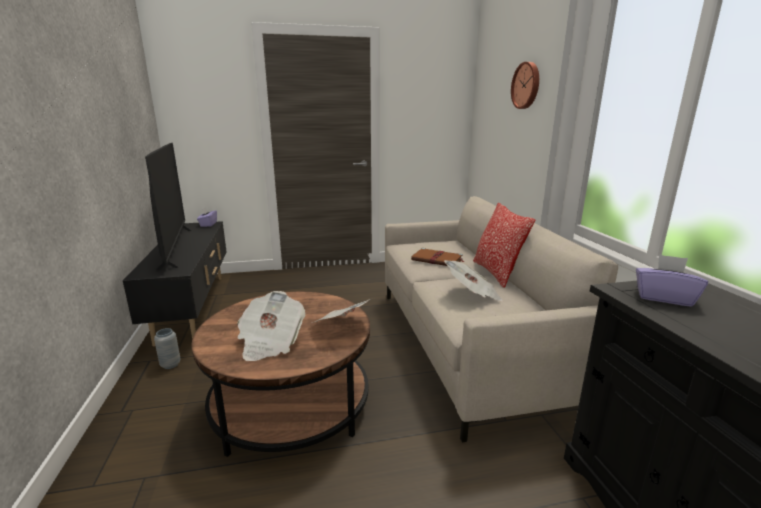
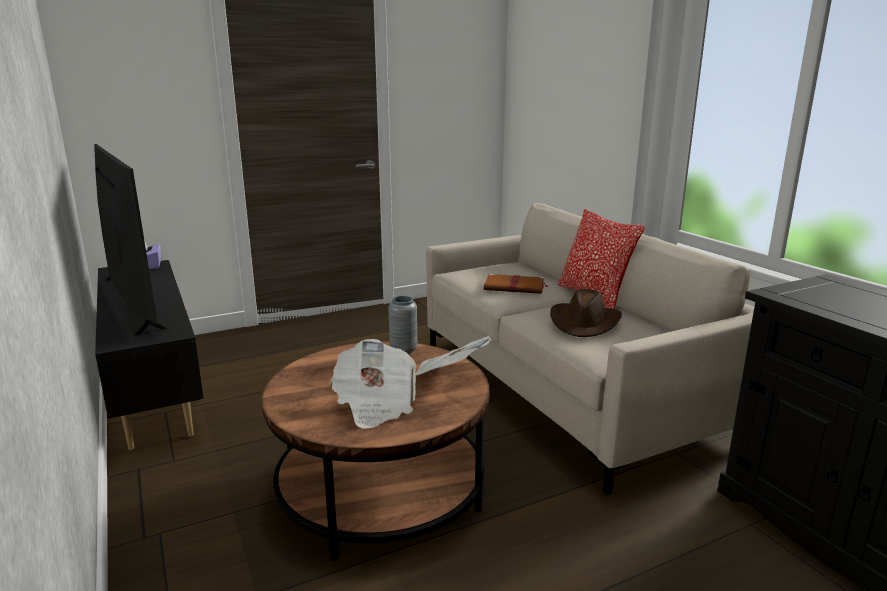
camera: 15 degrees left, 0 degrees up
(170, 365) = (175, 469): grey vase -> grey vase (403, 350)
(473, 295) = (585, 323): newspaper -> brown hat
(526, 85) = (593, 61): wall clock -> none
(663, 297) = (819, 296): purple tissue box -> none

